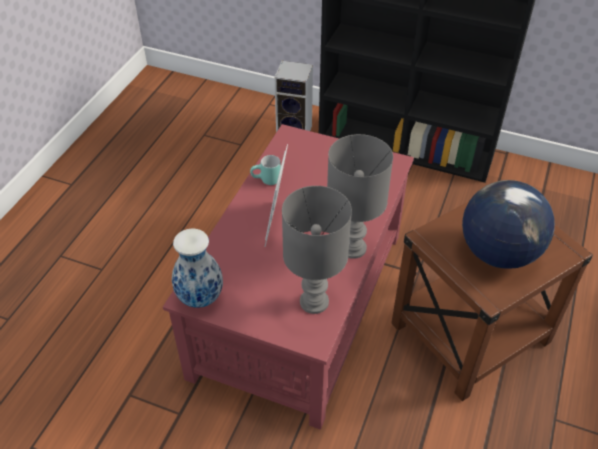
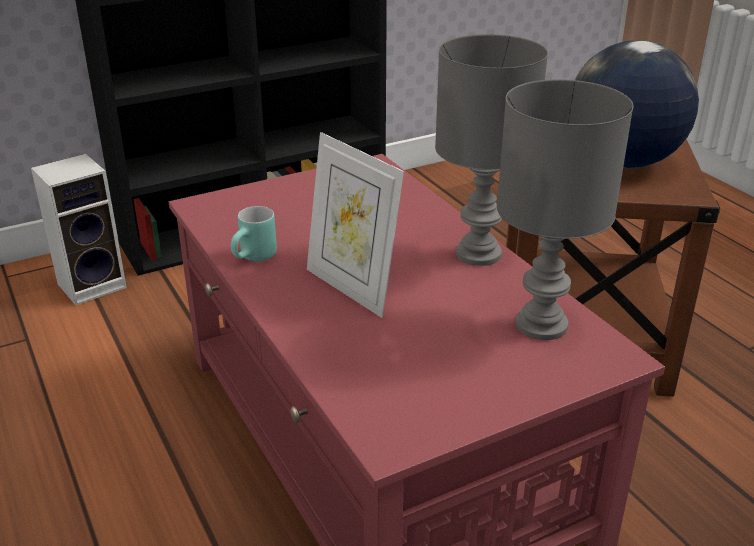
camera: 50 degrees left, 15 degrees down
(201, 297) = (407, 425): vase -> none

